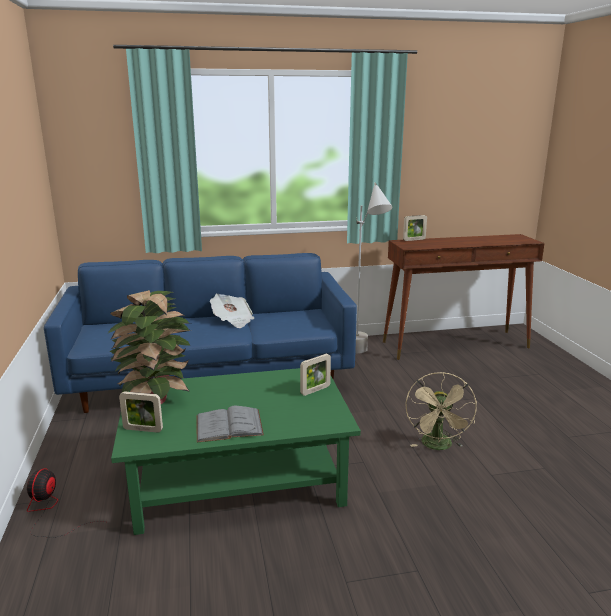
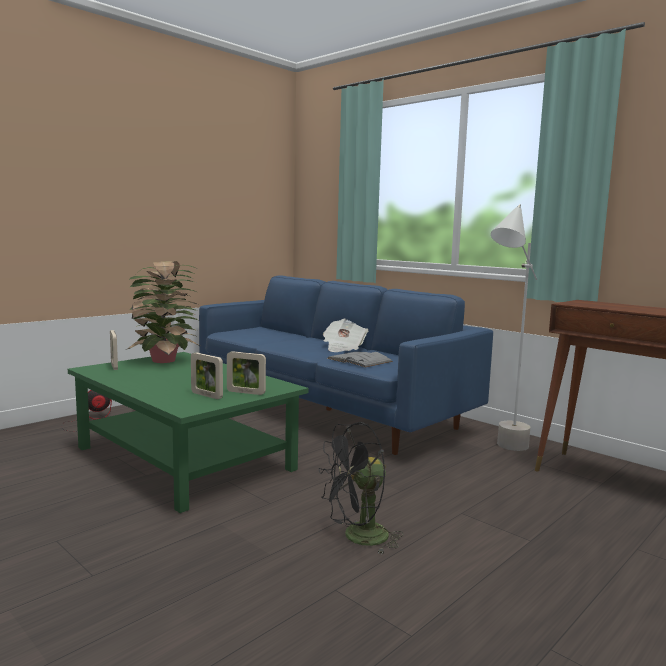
camera: 55 degrees right, 10 degrees down
(229, 425) = (143, 382): grey book -> grey book (359, 360)
(414, 240) = (613, 303): picture frame -> picture frame (206, 395)
(438, 446) = (358, 538): beige fan -> black fan

